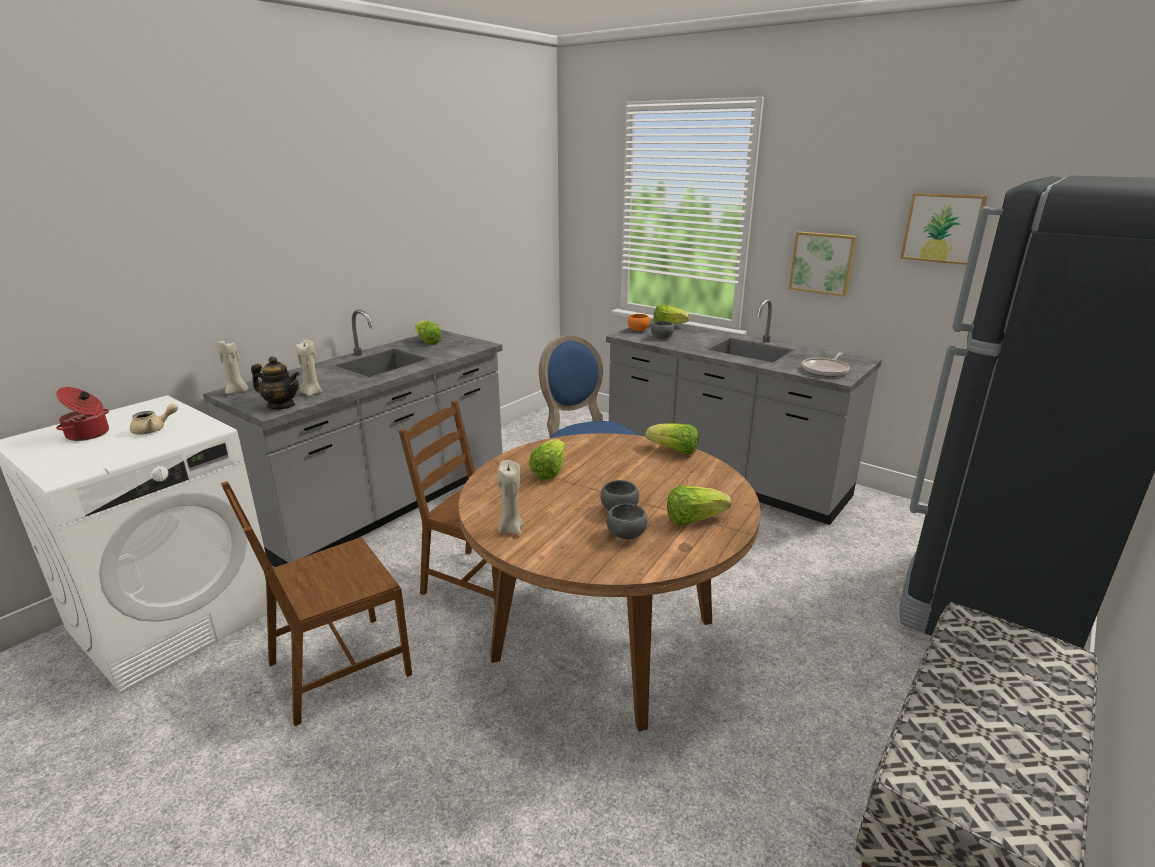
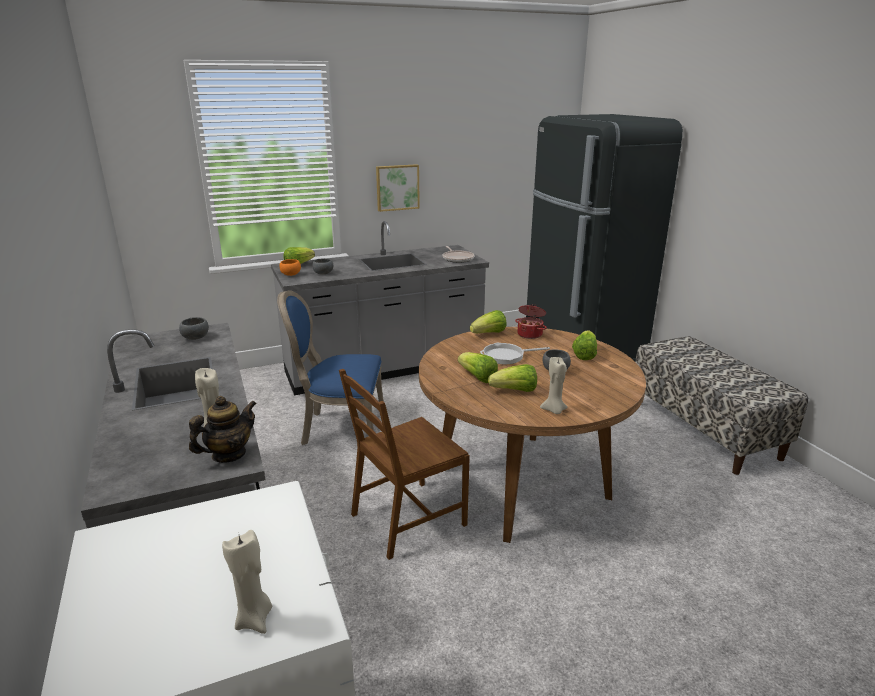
camera: 60 degrees left, 0 degrees up
(89, 434) = (159, 606): cooking pot -> cooking pot (530, 334)
(154, 429) = (220, 542): beige teapot -> none
(237, 391) = (122, 481): beige candle -> beige candle (255, 619)
(338, 668) = (456, 638): brown chair -> none
(427, 342) = (151, 349): lettuce -> lettuce (515, 391)
(623, 473) = (506, 356): none -> frying pan
(626, 535) = (590, 377): grey bowl -> grey bowl (196, 338)
(942, 228) = (466, 152): picture -> none

